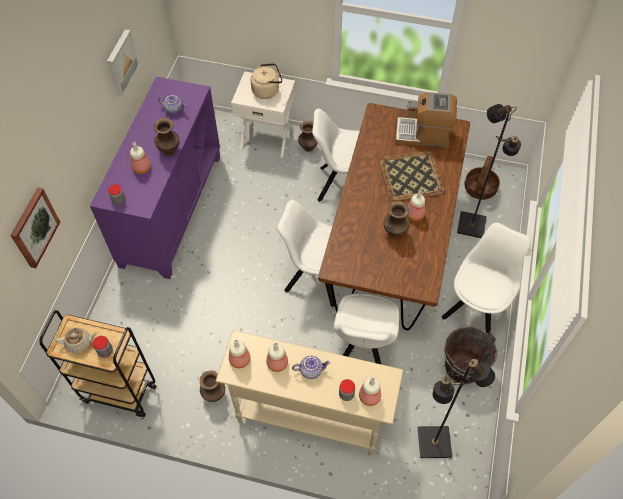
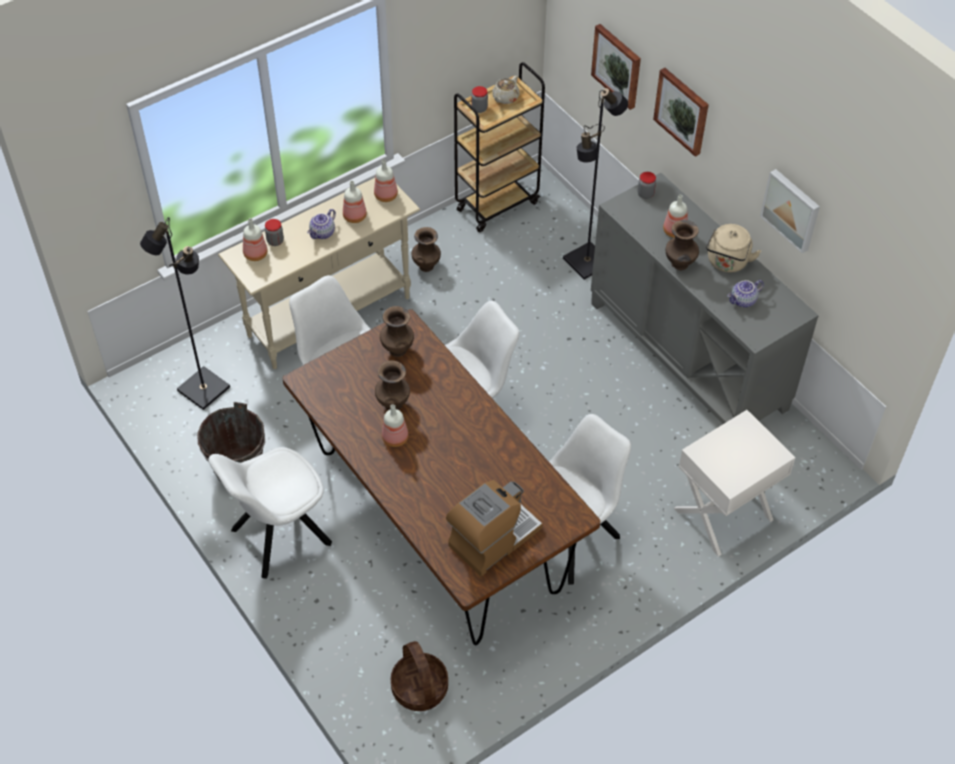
camera: 130 degrees right, 5 degrees down
(68, 152) = (682, 111): none -> picture
(171, 209) = (688, 355): purple cabinet -> grey cabinet
(267, 90) = (736, 457): beige kettle -> beige kettle (727, 263)
(308, 148) = (665, 546): brown vase -> brown vase (397, 349)
(410, 176) = (447, 475): tray -> none
(471, 225) = (379, 627): black floor lamp -> black floor lamp (586, 261)
(476, 309) = (280, 536): white chair -> white chair turned 75 degrees clockwise

